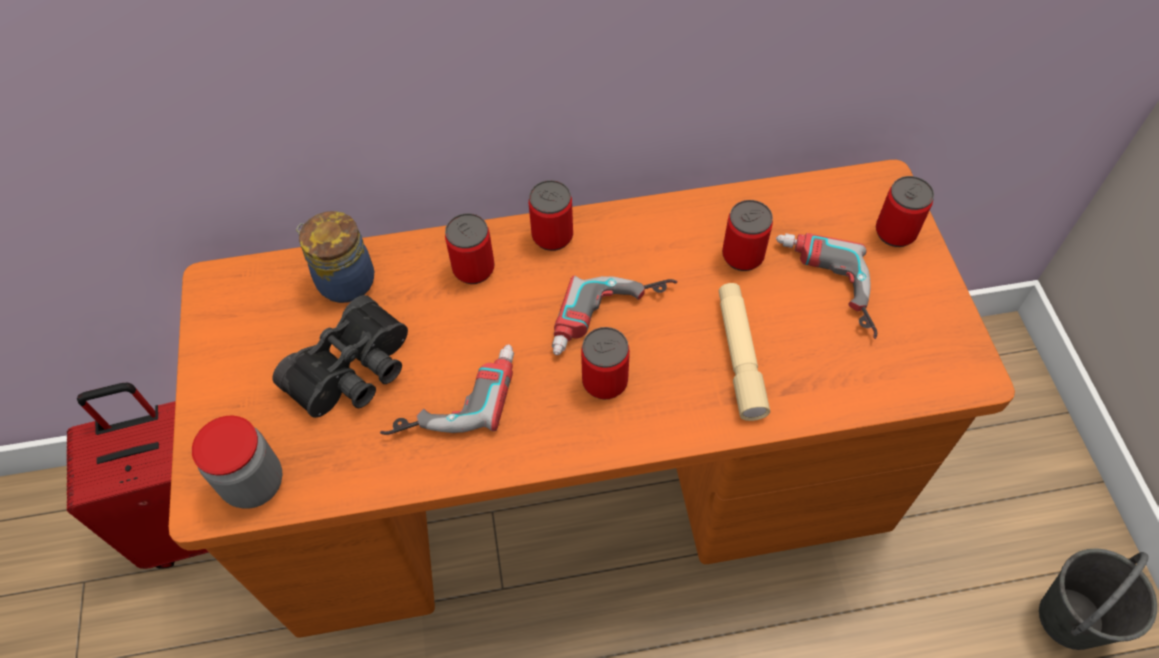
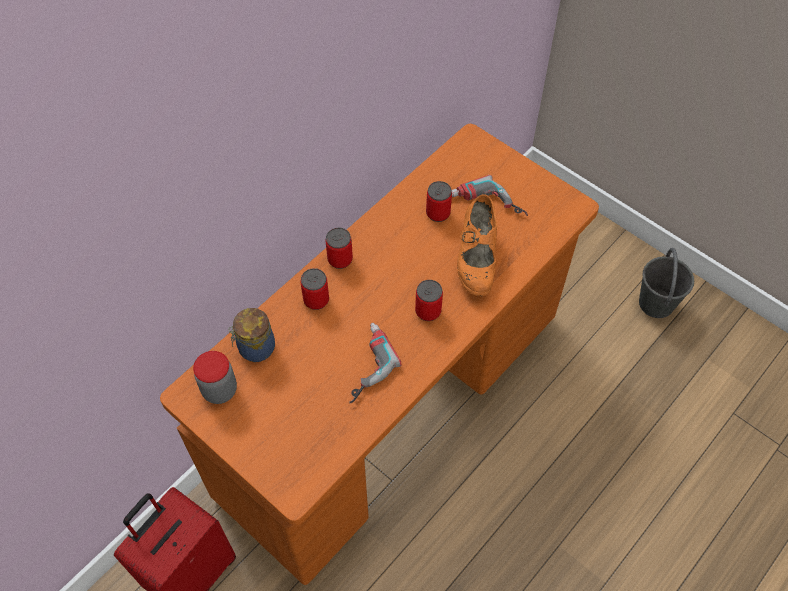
camera: 40 degrees left, 0 degrees up
(254, 483) = (308, 468): jar -> jar (220, 390)
(355, 372) = (306, 386): black binoculars -> none
(613, 322) = (407, 281): power drill -> none
(739, 356) = (476, 260): beige flashlight -> orange shoe
(895, 232) = (495, 160): can -> none

